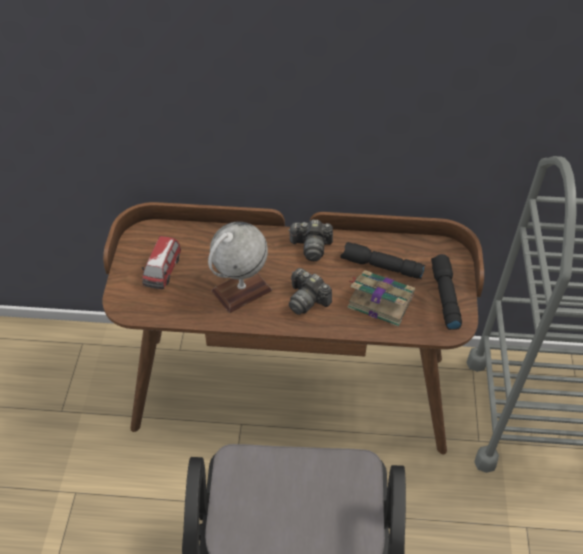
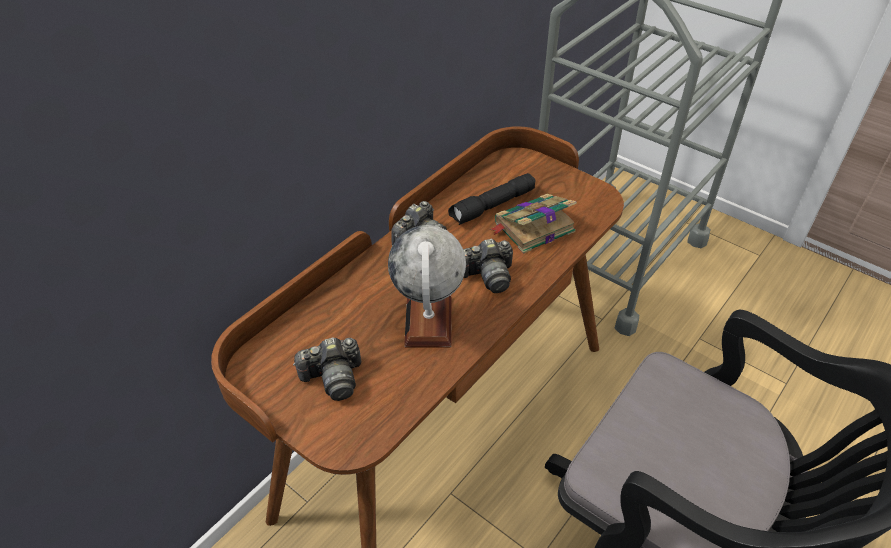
camera: 55 degrees left, 5 degrees down
(163, 271) = (333, 378): toy car -> camera
(444, 296) = (563, 187): black flashlight -> none

